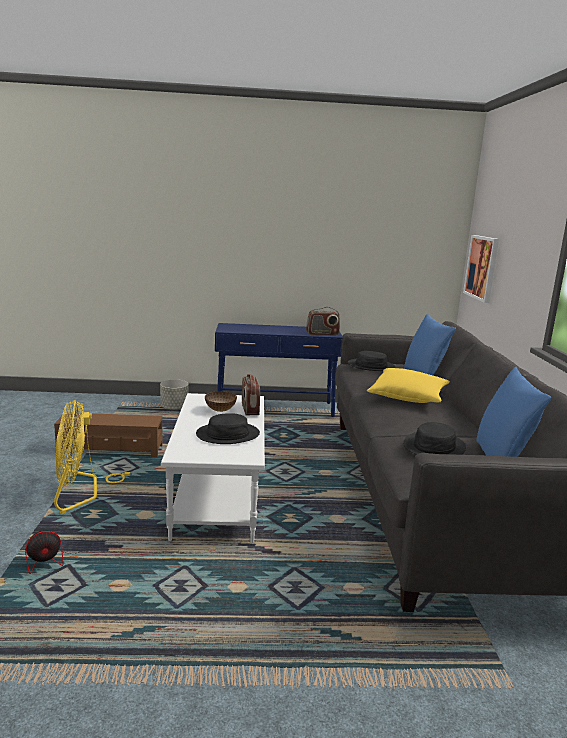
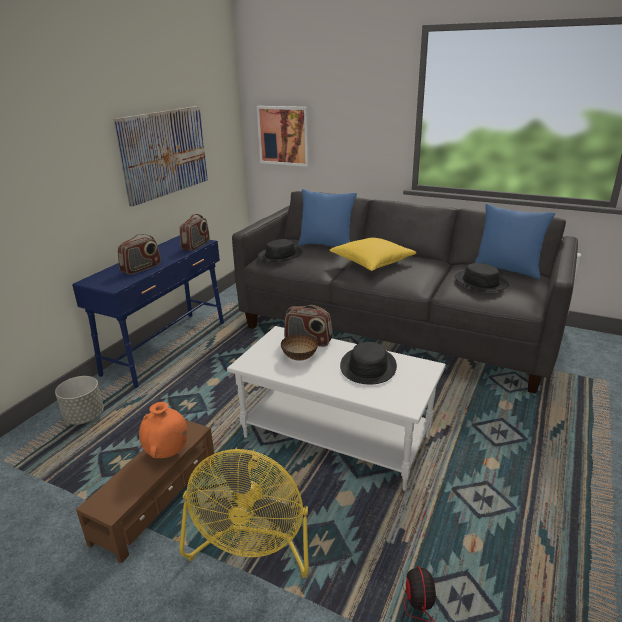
camera: 60 degrees left, 10 degrees up
(122, 421) = (167, 453): none -> orange vase
(260, 330) = (141, 268): none -> radio
(342, 255) = (164, 153): none -> picture

